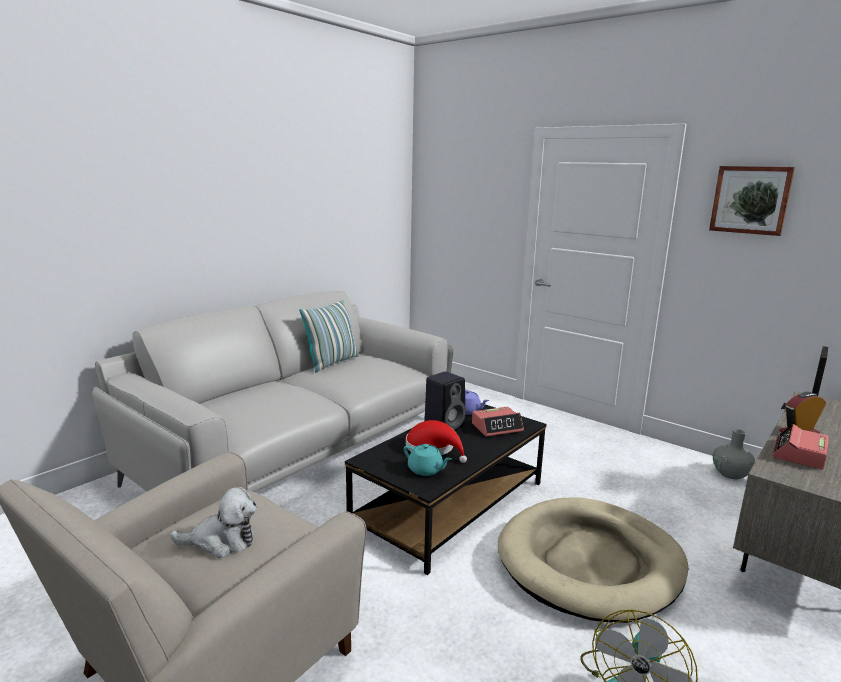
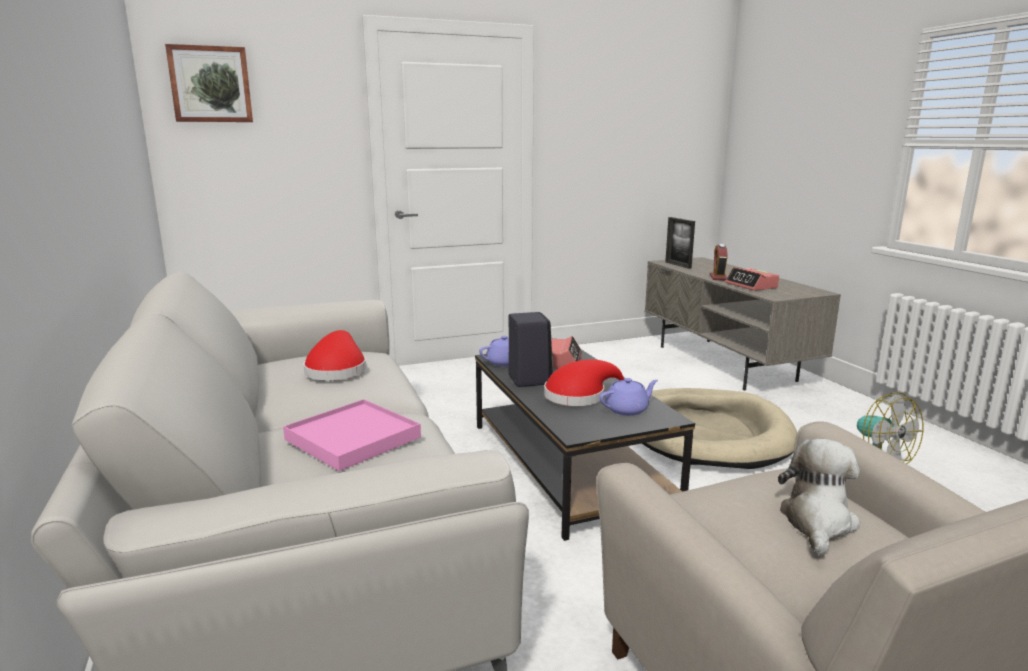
camera: 60 degrees left, 0 degrees up
(271, 398) = (353, 438): none -> pink tray
(332, 363) = (270, 382): pillow -> none
(360, 369) = (337, 370): none -> red hat
(426, 470) = (627, 410): turquoise teapot -> purple teapot
(730, 474) = (623, 347): grey vase -> none
(750, 200) = (594, 101): picture -> picture (210, 84)

